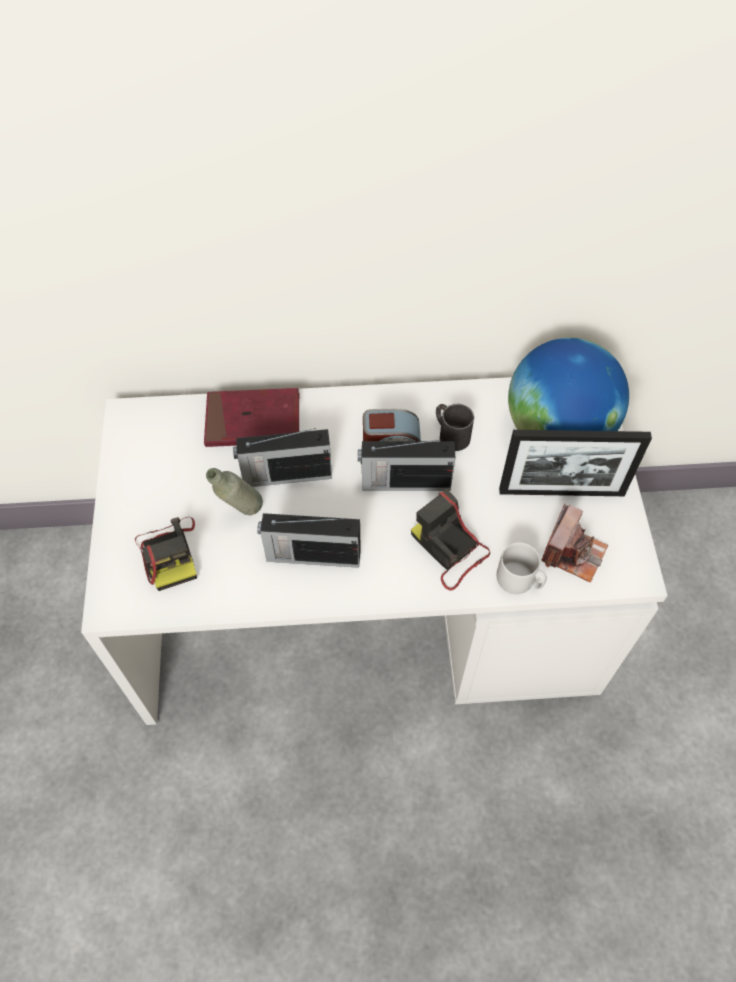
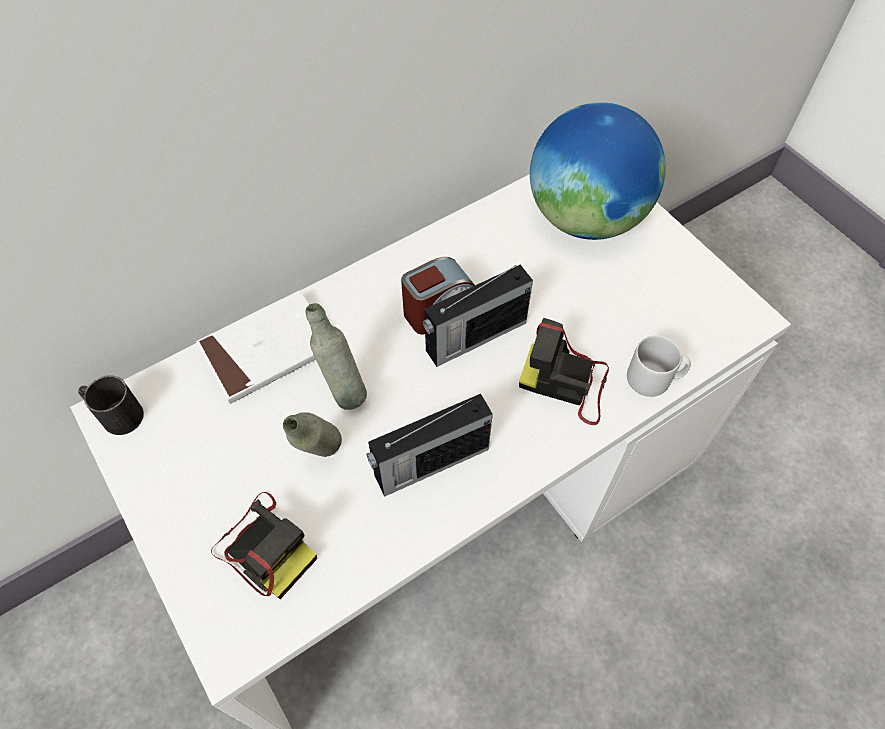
camera: 30 degrees left, 0 degrees up
(253, 421) = (268, 350): red book -> white book
(285, 475) = (343, 391): radio -> grey bottle
(450, 433) = (486, 266): black mug -> black mug (115, 414)
(561, 492) = (630, 273): picture frame -> none
(572, 552) = (682, 326): camera -> none

